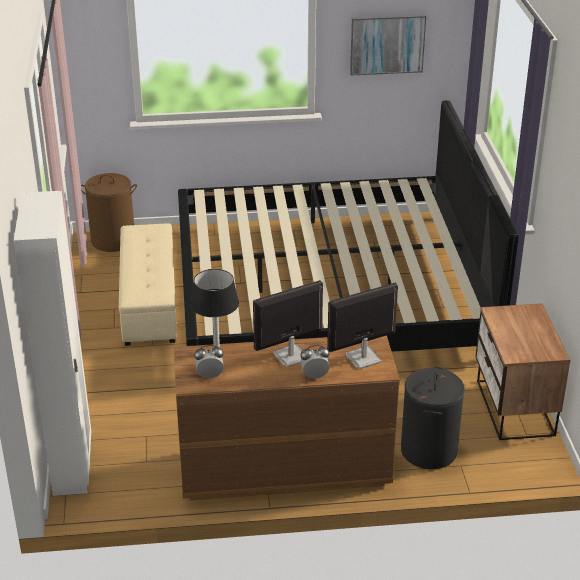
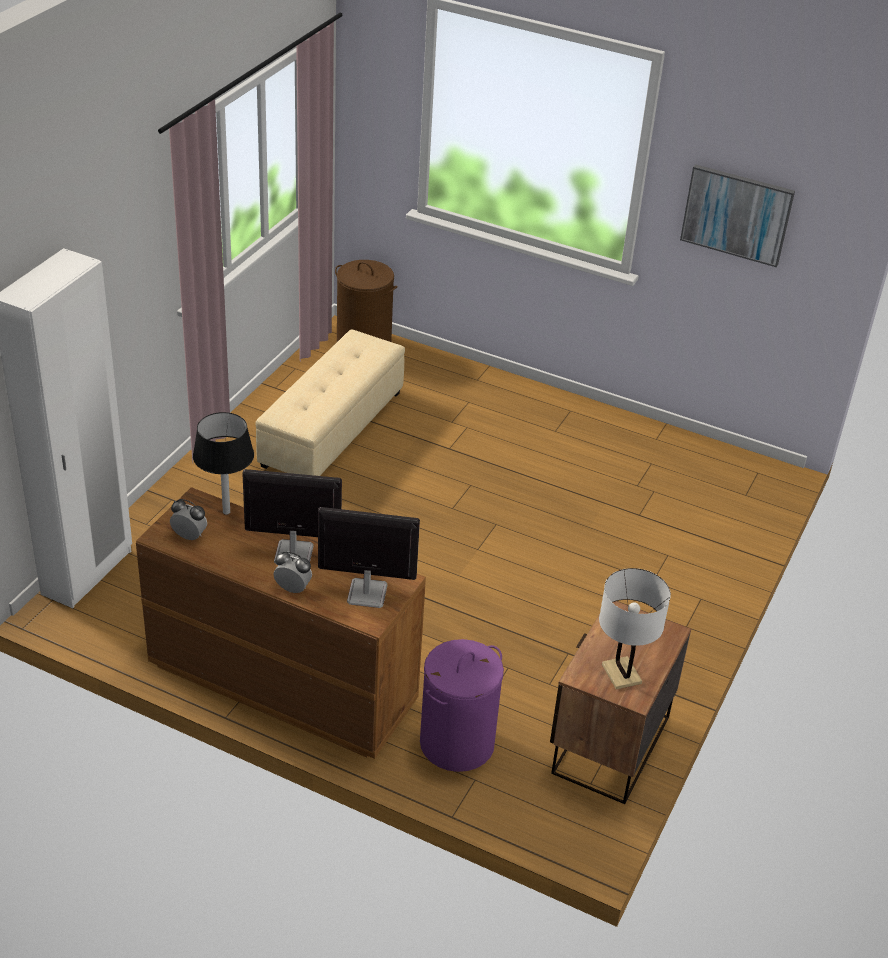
camera: 30 degrees right, 5 degrees up
(328, 291) = (536, 501): bed -> none
(429, 451) = (456, 744): black laundry basket -> purple laundry basket
(533, 344) = (621, 674): none -> white table lamp

